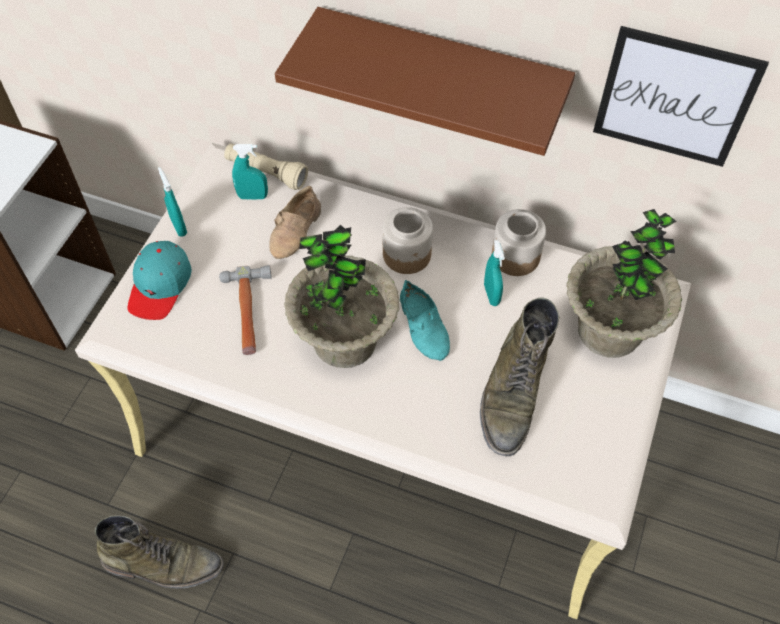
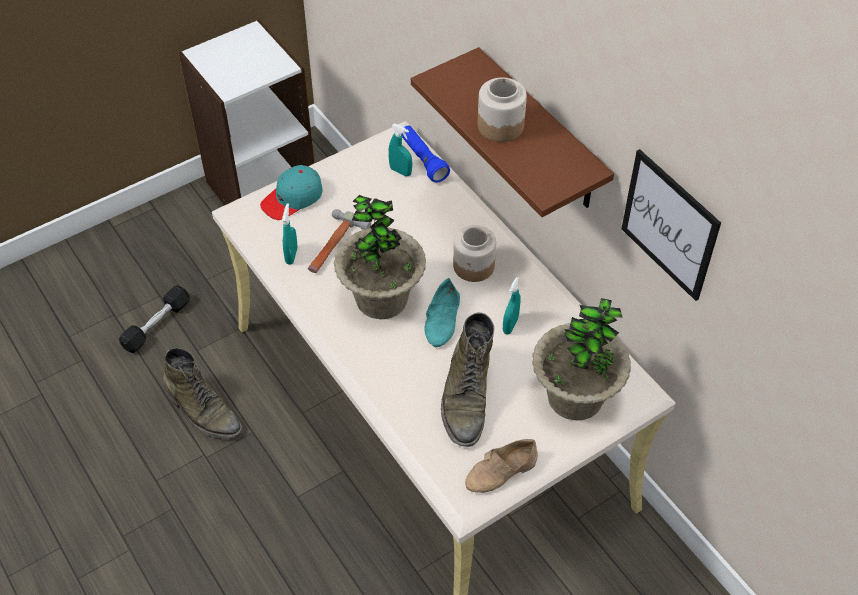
camera: 35 degrees right, 5 degrees down
(41, 504) = (156, 325): none -> black dumbbell
(179, 227) = (335, 166): turquoise spray bottle -> turquoise spray bottle (291, 256)
(266, 173) = (423, 160): beige flashlight -> blue flashlight
(297, 231) = (411, 210): beige shoe -> beige shoe (502, 473)
(512, 393) = (466, 397): green boot -> green boot turned 45 degrees counterclockwise
(515, 256) = (552, 309): jar -> jar (500, 125)

